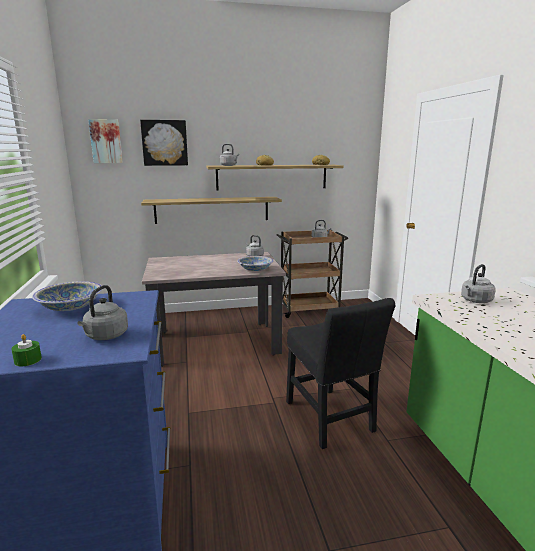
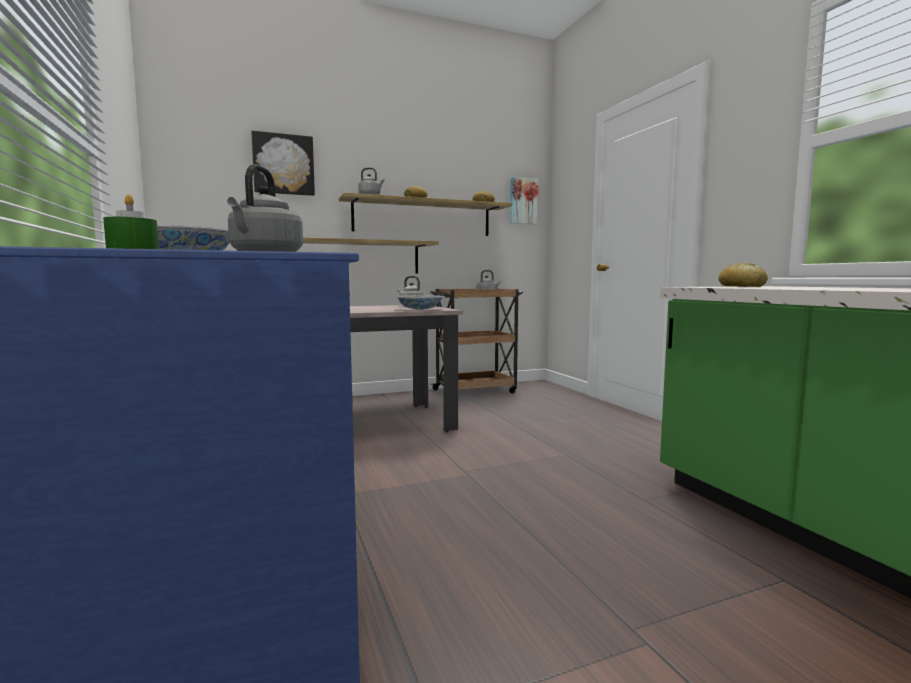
camera: 10 degrees left, 10 degrees down
(106, 141) = (201, 156): picture -> picture (523, 201)
(330, 419) = (556, 486): black chair -> none
(475, 301) = (741, 286): grey kettle -> bread

